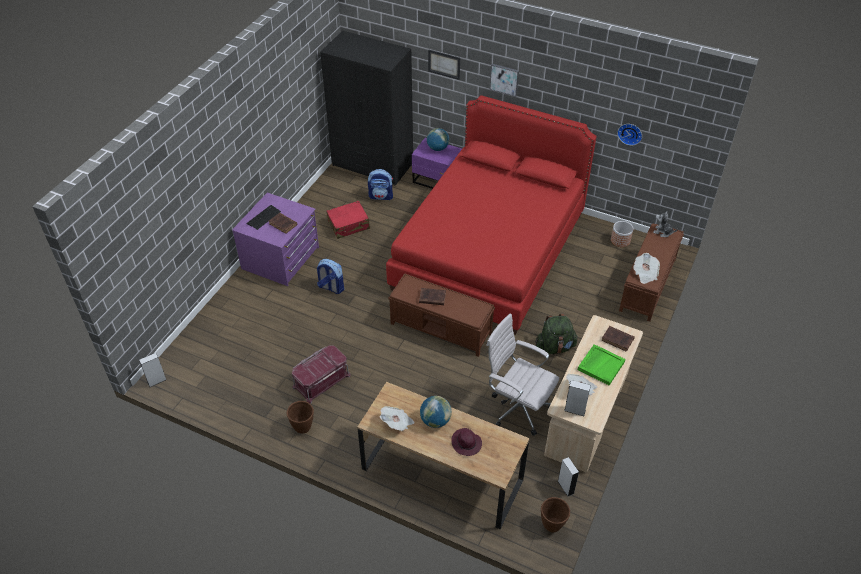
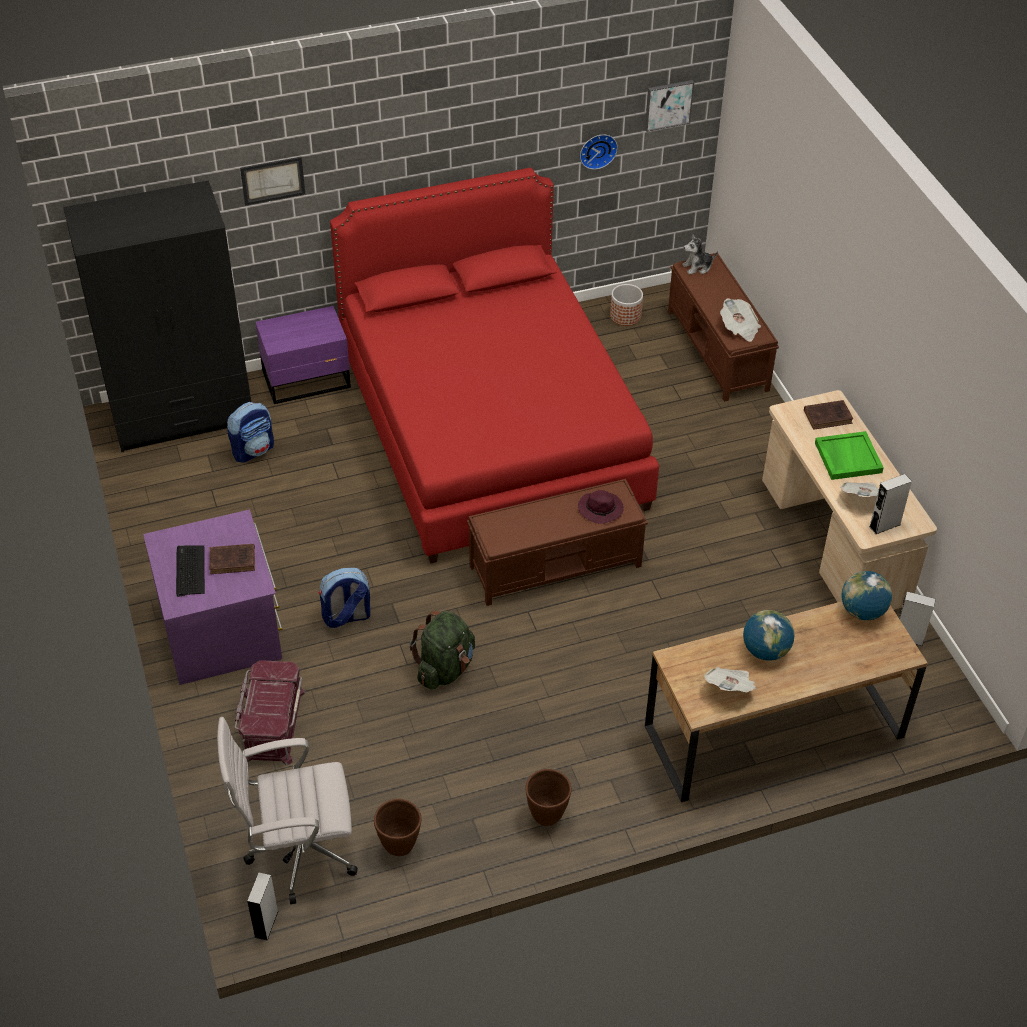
camera: 45 degrees left, 0 degrees up
(321, 380) = (492, 741): red storage box -> red storage box (272, 724)
(348, 225) = (259, 518): red suitcase -> none
(431, 298) = (543, 522): brown book -> none
(437, 148) = (294, 326): globe -> globe (862, 611)
(466, 443) = (829, 648): purple hat -> purple hat (601, 509)
(504, 79) = (384, 157): picture -> picture (668, 104)
(517, 408) = (757, 593): white office chair -> white office chair (297, 853)
(552, 525) = (945, 688): brown planter -> brown planter (400, 845)
(555, 347) = (709, 492): green backpack -> green backpack (445, 668)

